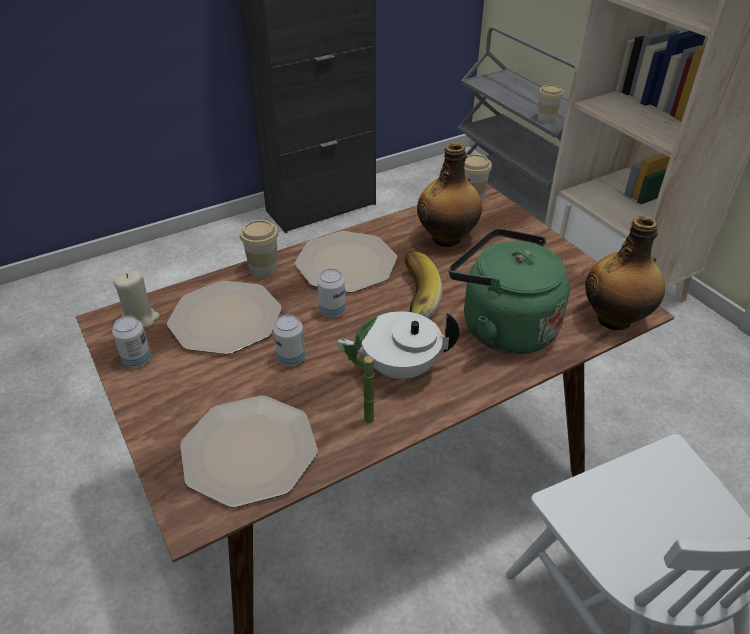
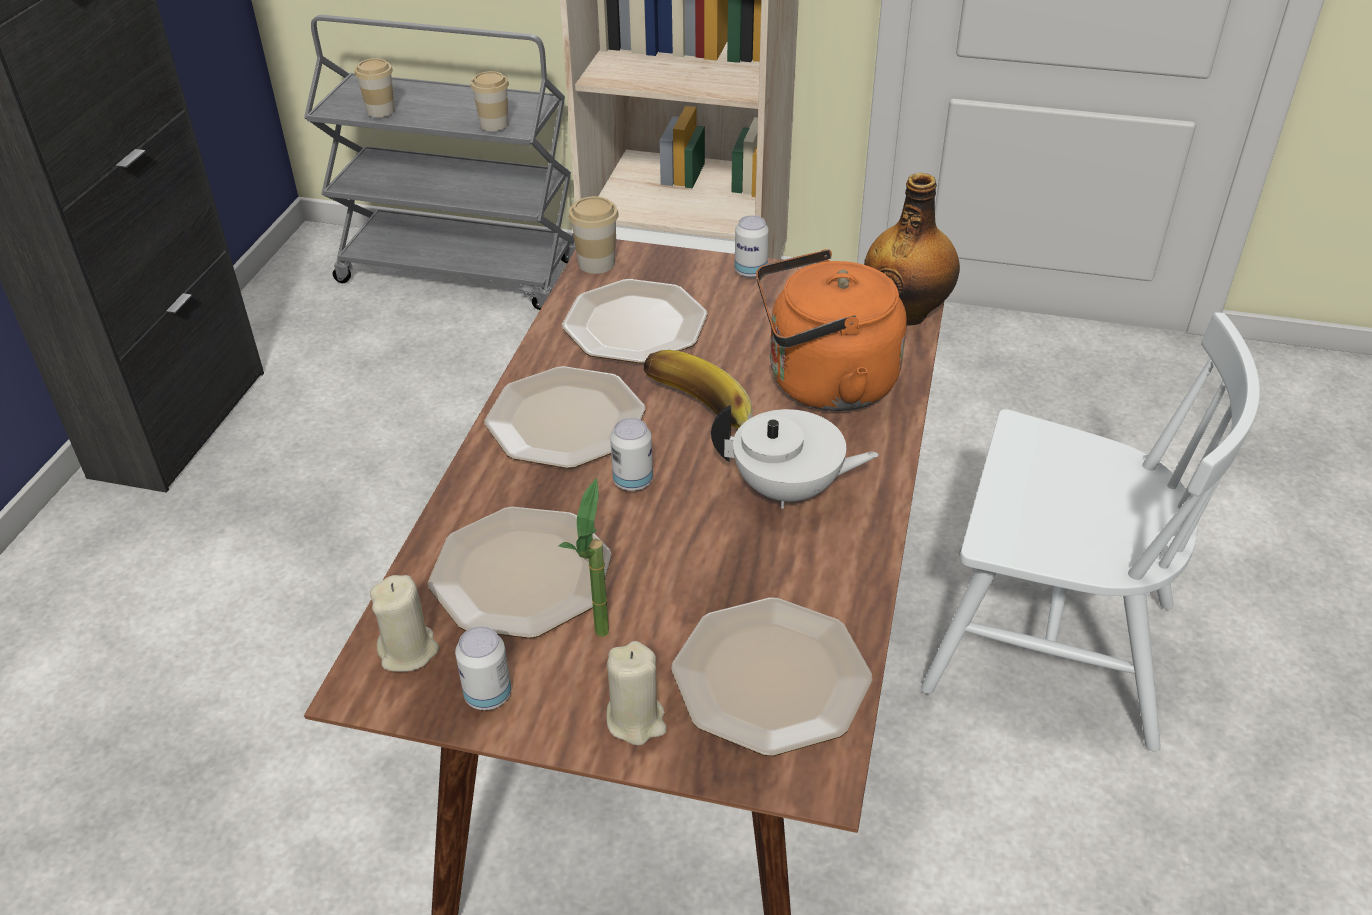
camera: 45 degrees left, 0 degrees up
(169, 419) = (636, 720): none -> beige candle
(263, 269) = (474, 489): cup -> cup (380, 111)
(291, 358) = (667, 560): can -> can (750, 271)
(360, 424) = (835, 569): potted plant -> potted plant (599, 643)
(399, 367) = (788, 489): white teapot -> white teapot turned 120 degrees counterclockwise
(447, 238) = (636, 324): bottle -> plate
(502, 327) = (824, 384): green kettle -> orange kettle

